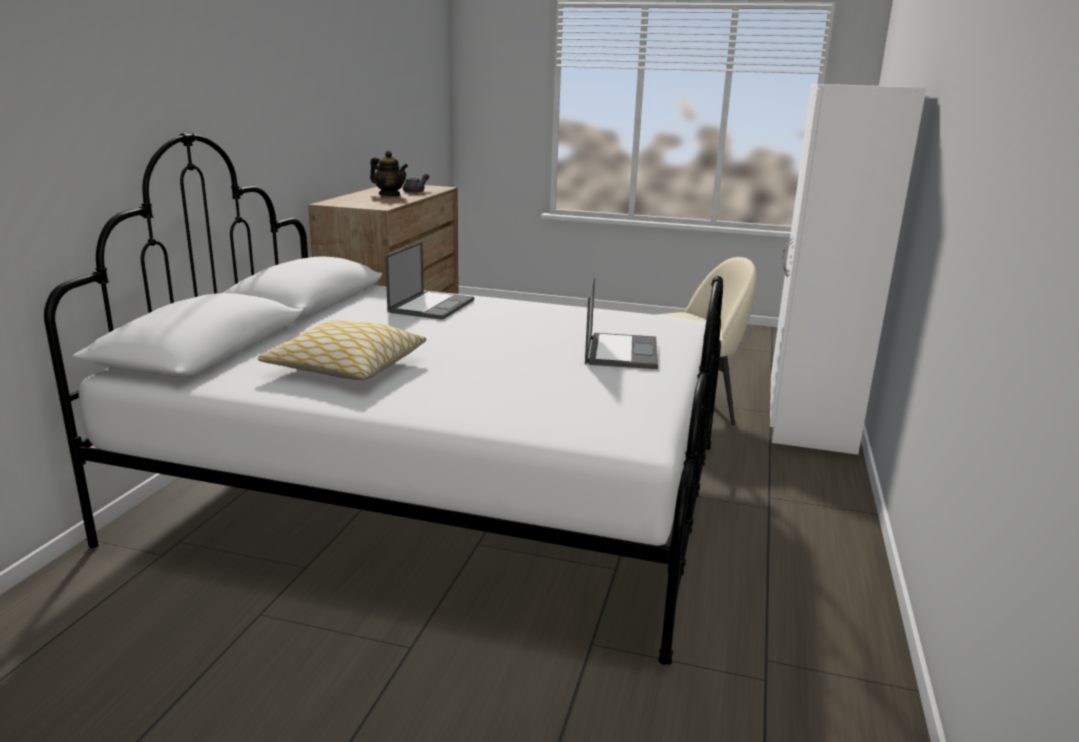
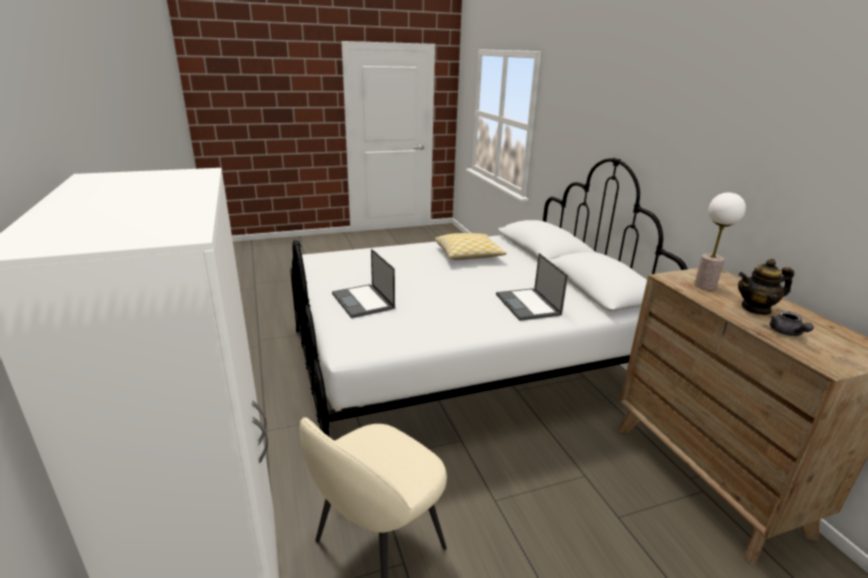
camera: 145 degrees right, 5 degrees up
(373, 202) = (705, 285): none -> table lamp

